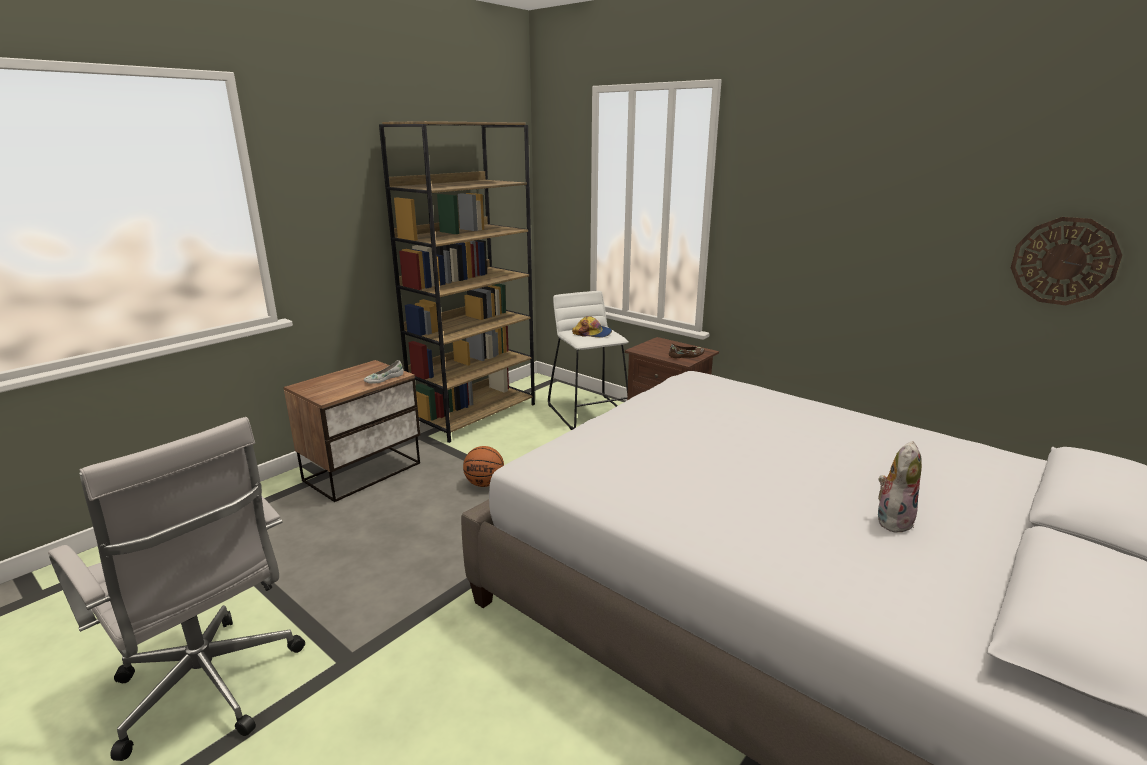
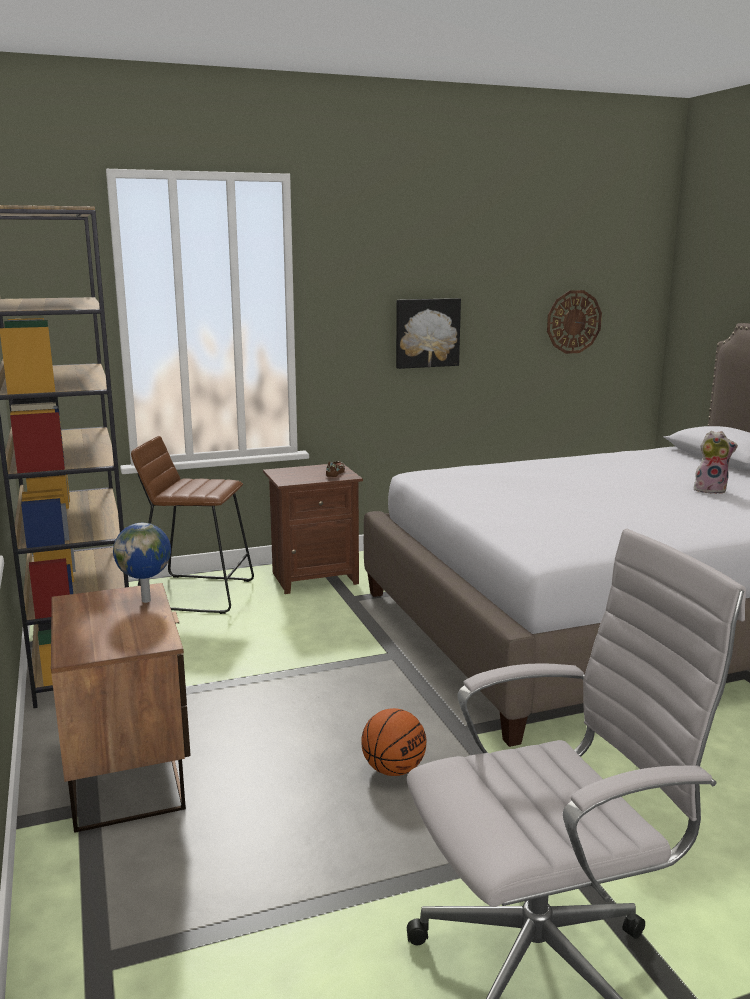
camera: 60 degrees left, 5 degrees down
(384, 379) = (147, 600): white shoe -> globe
(484, 484) = (279, 691): basketball -> basketball (393, 770)
(589, 412) = (198, 593): white stool -> brown stool
(592, 333) = (198, 486): cap -> none
(839, 245) = (427, 333): none -> picture
(892, 519) = (710, 490): plush toy -> plush toy turned 120 degrees clockwise

